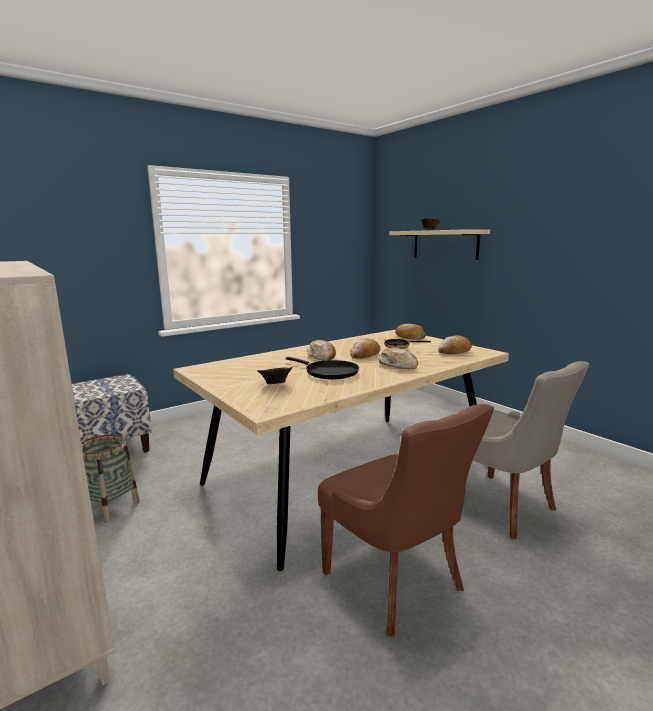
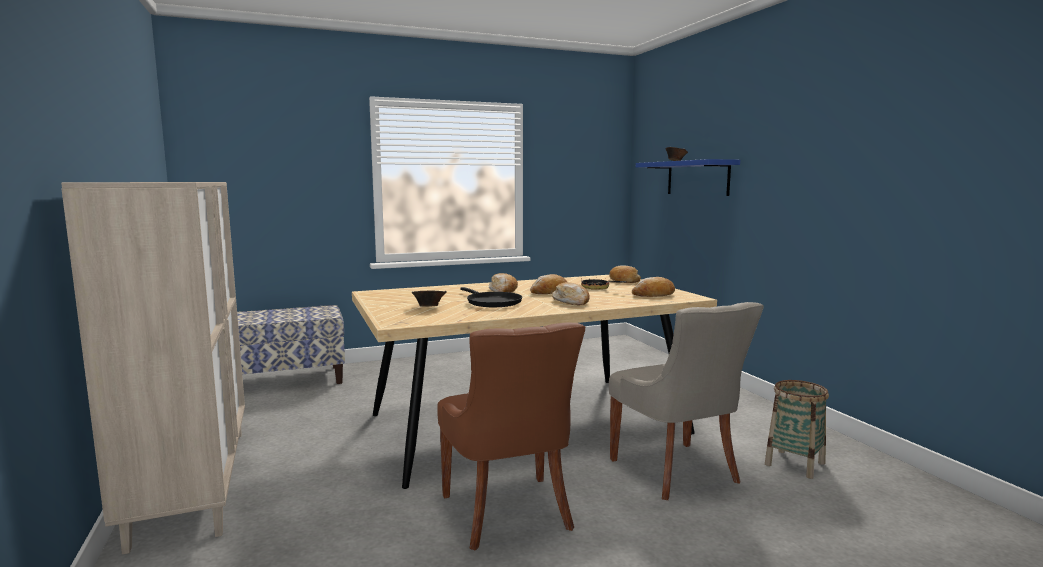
camera: 15 degrees right, 5 degrees down
(110, 507) = (283, 422): basket -> basket (795, 464)
(445, 244) = (697, 178): beige shelf -> blue shelf

